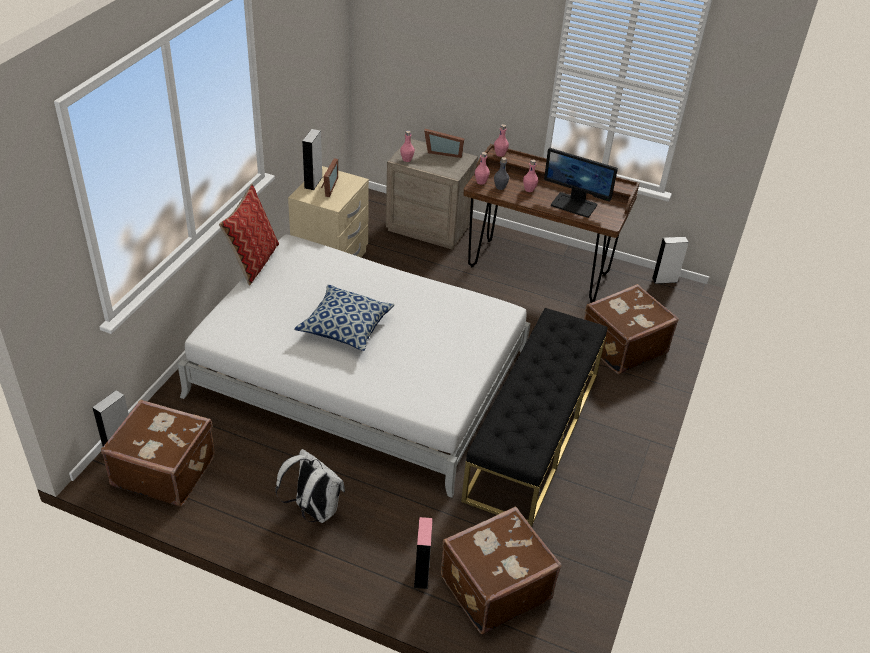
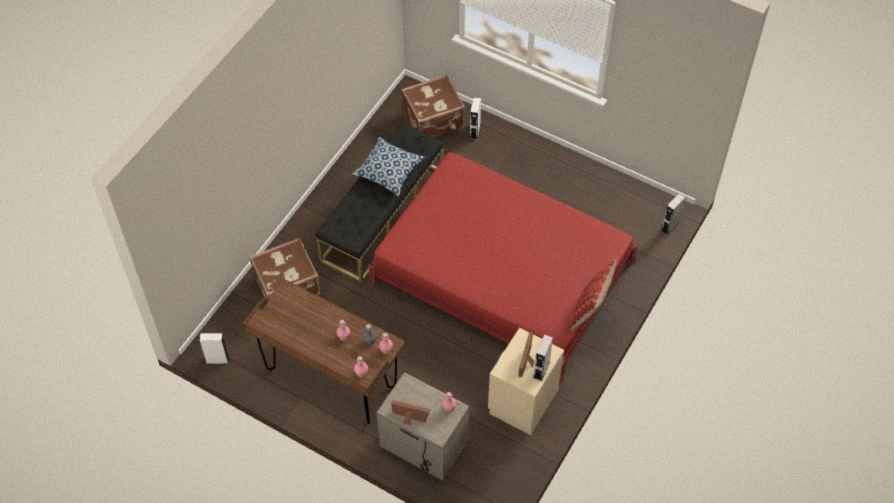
camera: 170 degrees left, 15 degrees up
(164, 470) = (636, 206): brown suitcase -> none
(313, 510) = (538, 172): white backpack -> none
(345, 327) = (516, 237): pillow -> pillow (389, 172)
(360, 375) = (502, 273): white bed -> red bed
(421, 573) = (475, 131): pink speaker -> white speaker
(574, 205) = (309, 314): monitor -> none

